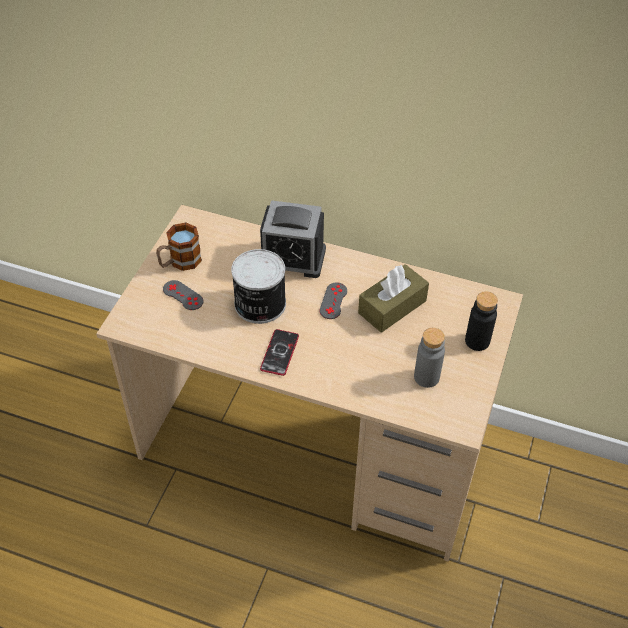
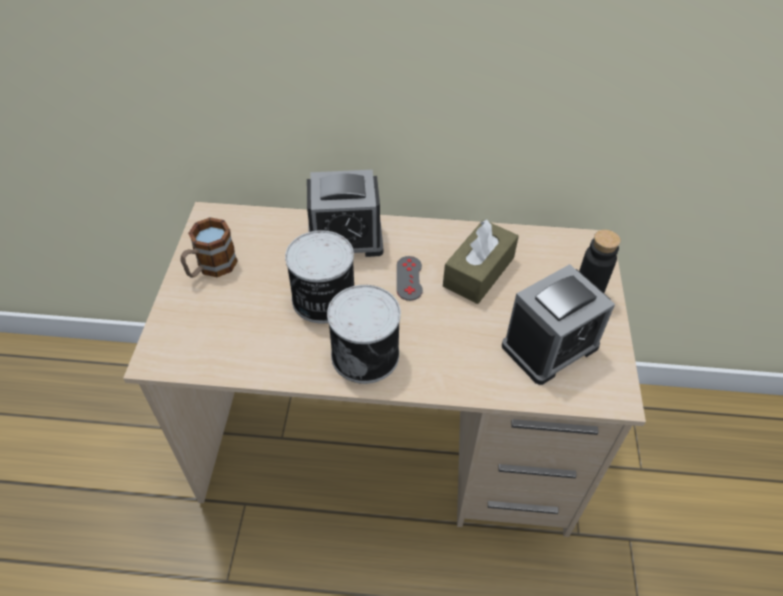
camera: 15 degrees left, 0 degrees up
(183, 295) = (225, 307): grey game controller -> none
(279, 353) = (366, 353): phone -> can
(426, 377) = (550, 346): grey bottle -> alarm clock

